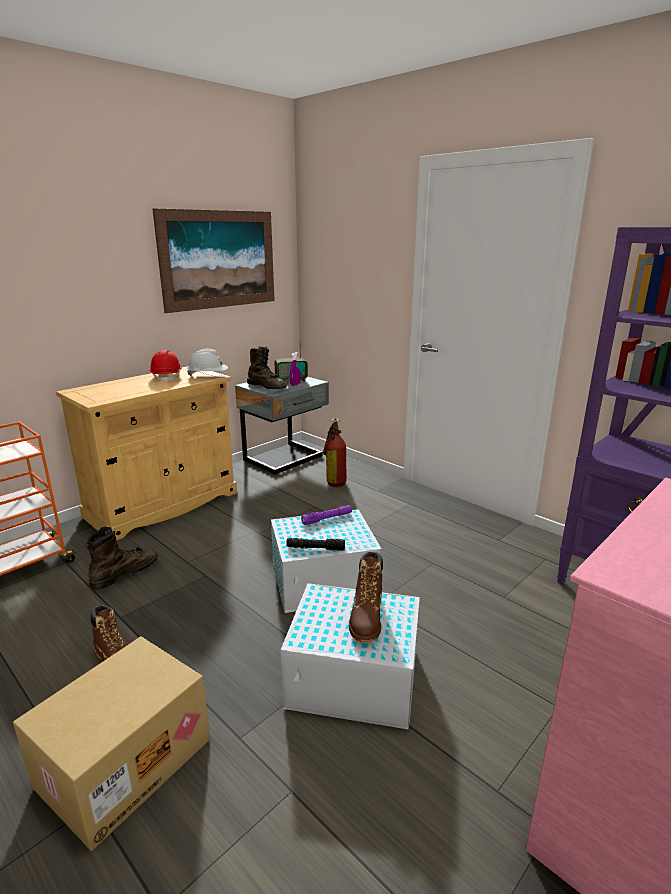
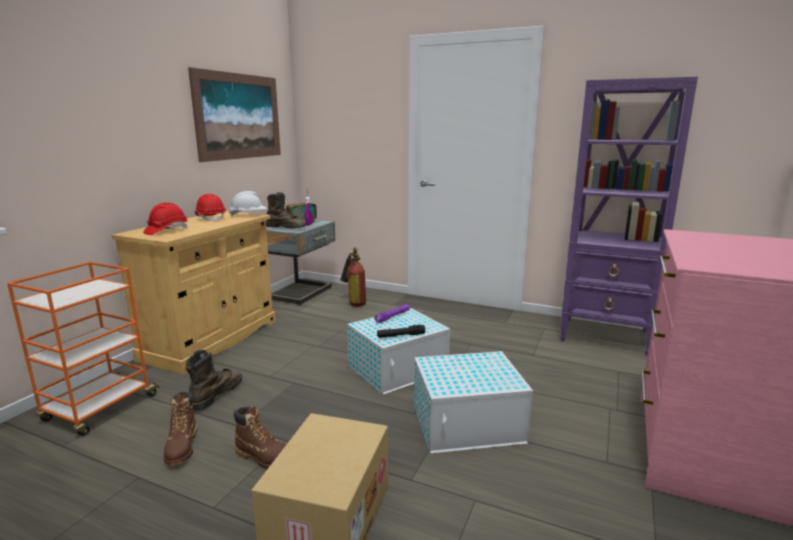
camera: 20 degrees left, 5 degrees down
(106, 391) = (166, 231): none -> red hard hat
(367, 618) = (477, 369): brown boot -> brown boot (182, 447)

